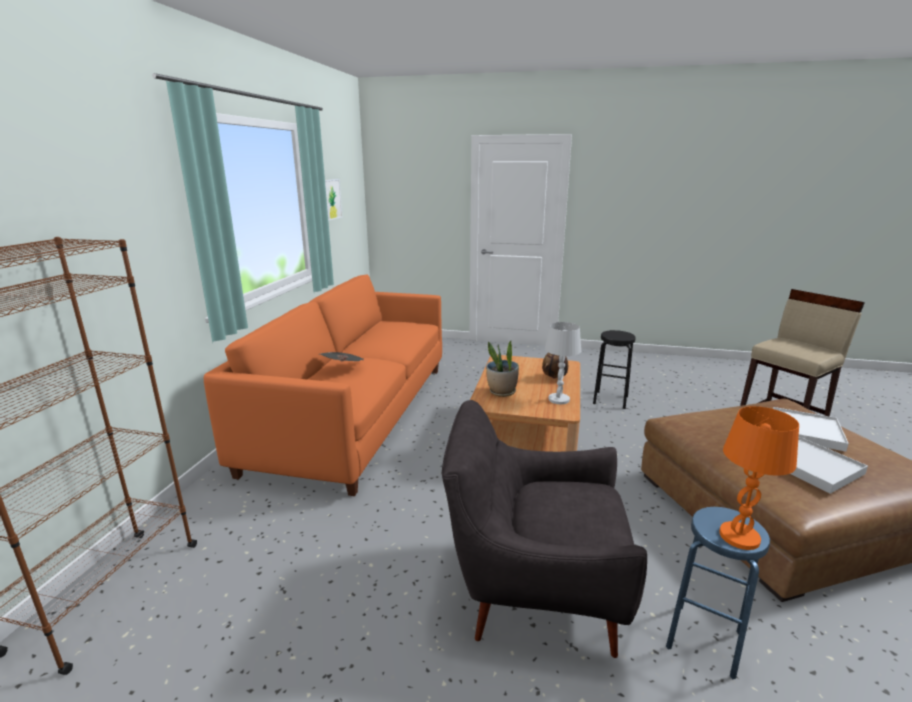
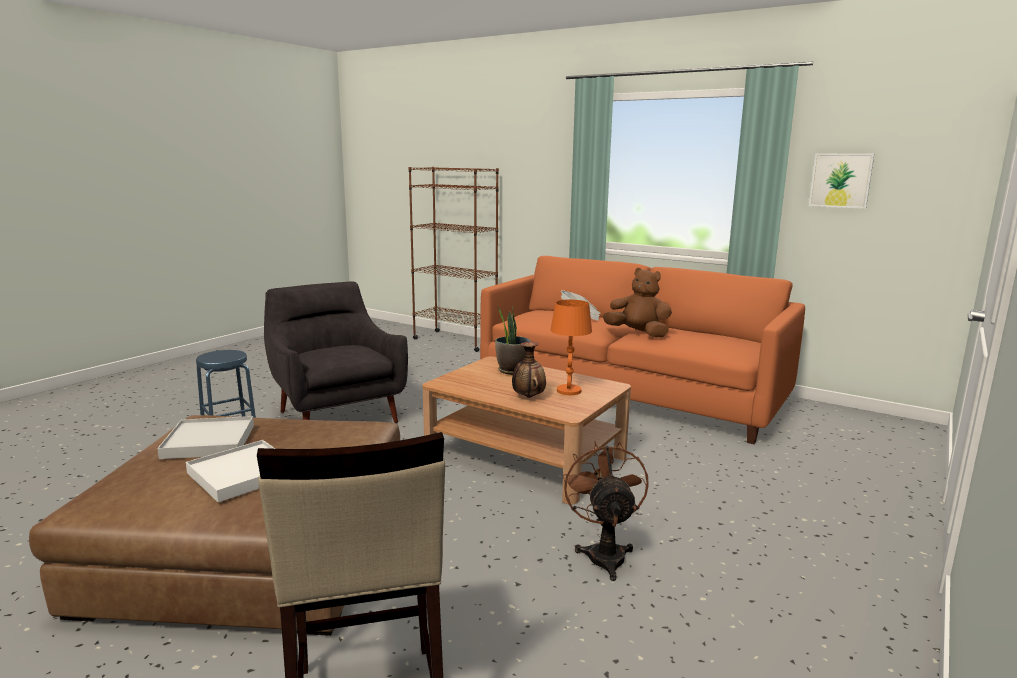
camera: 110 degrees right, 5 degrees down
(388, 348) = (638, 334): none -> brown plush toy
(533, 590) = (336, 415): grey armchair -> grey armchair turned 60 degrees counterclockwise
(558, 399) = (472, 387): white table lamp -> none
(610, 400) = (604, 553): black stool -> brown fan
(739, 536) = (213, 355): orange table lamp -> orange table lamp (569, 391)

